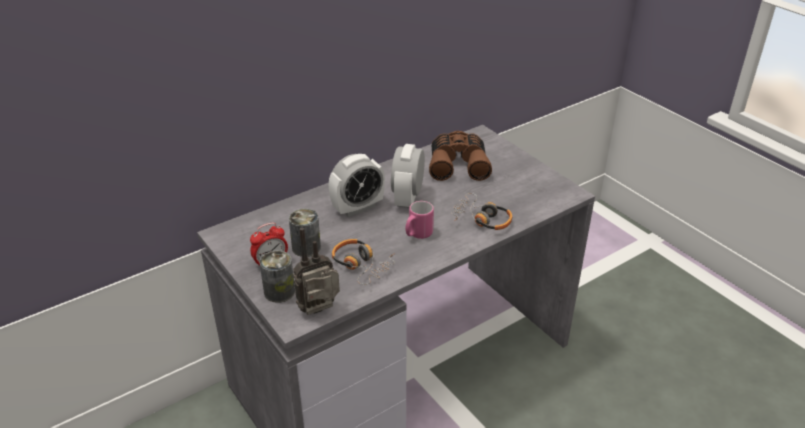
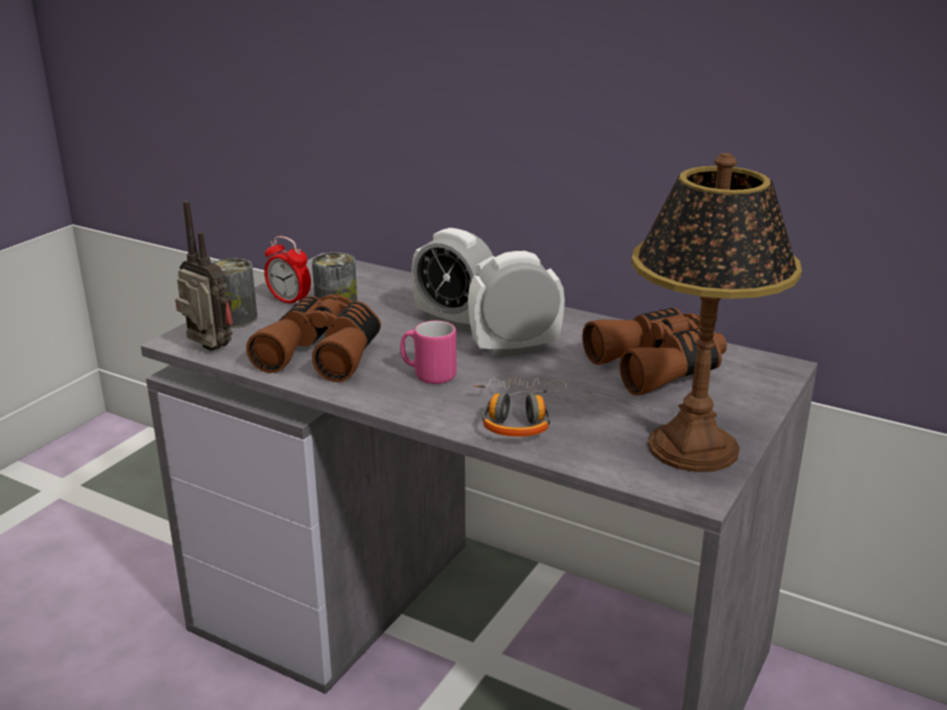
camera: 65 degrees right, 10 degrees down
(361, 265) = (323, 353): headphones -> brown binoculars
(537, 181) = (694, 447): none -> table lamp

